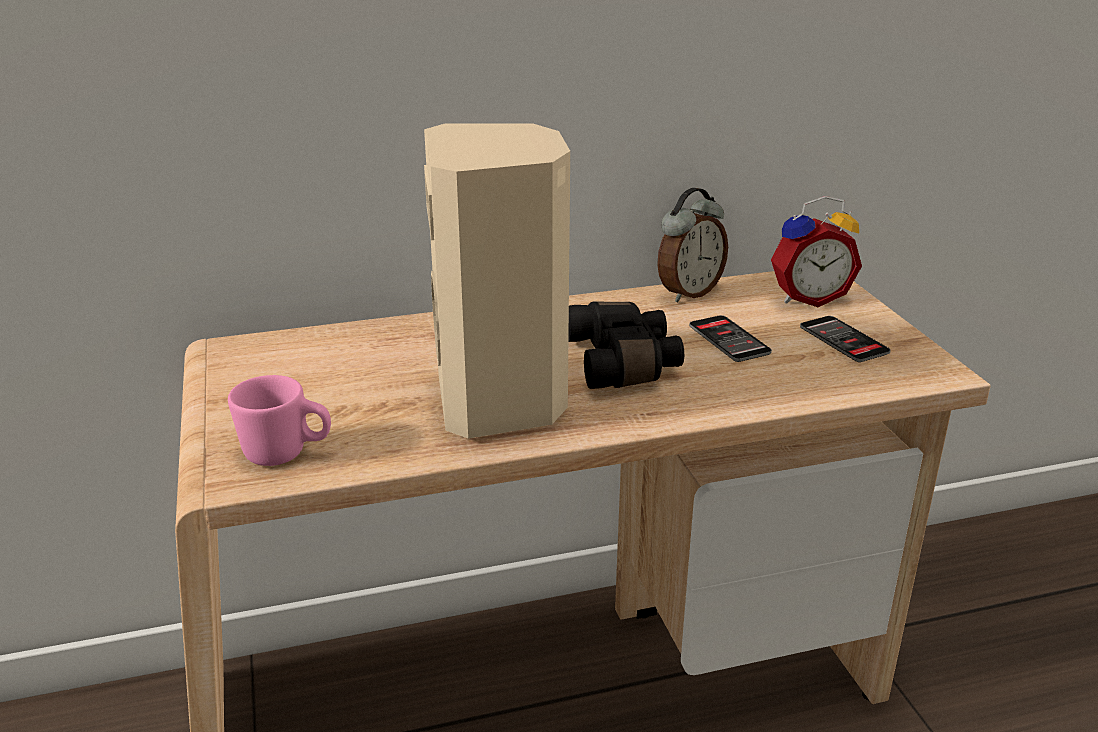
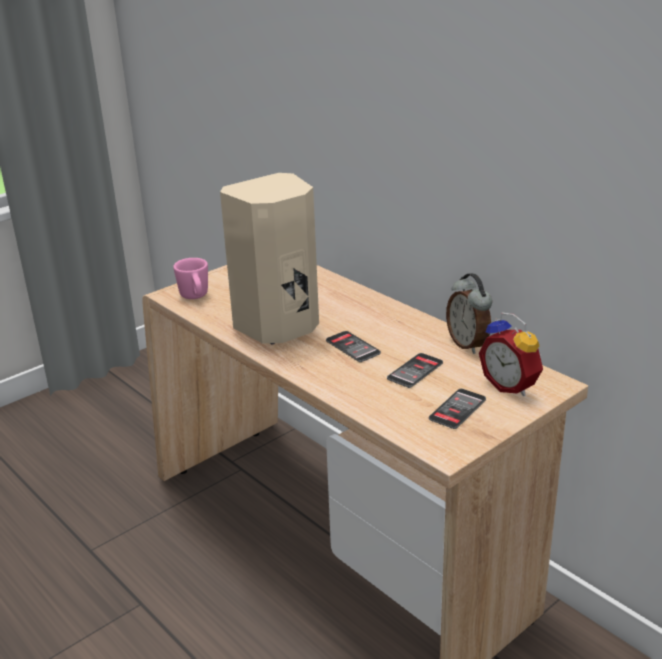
camera: 65 degrees right, 0 degrees up
(624, 362) = (353, 347): black binoculars -> phone
(688, 293) = (468, 344): alarm clock -> alarm clock turned 45 degrees clockwise

